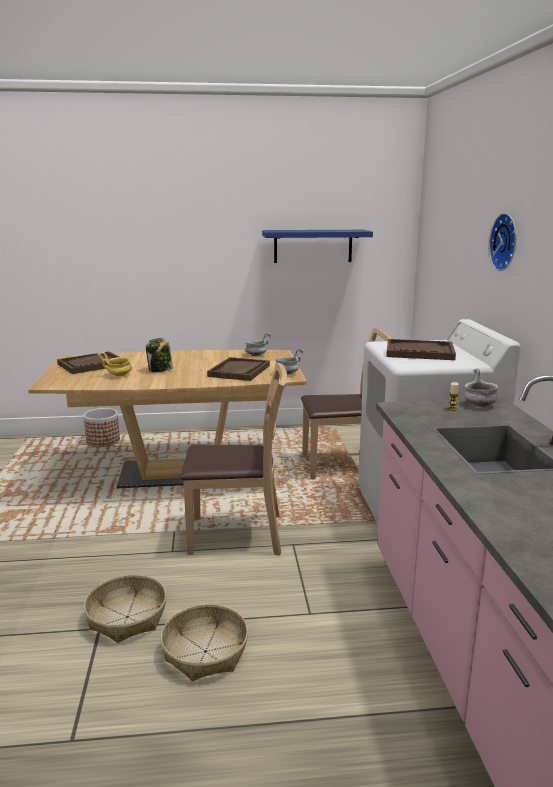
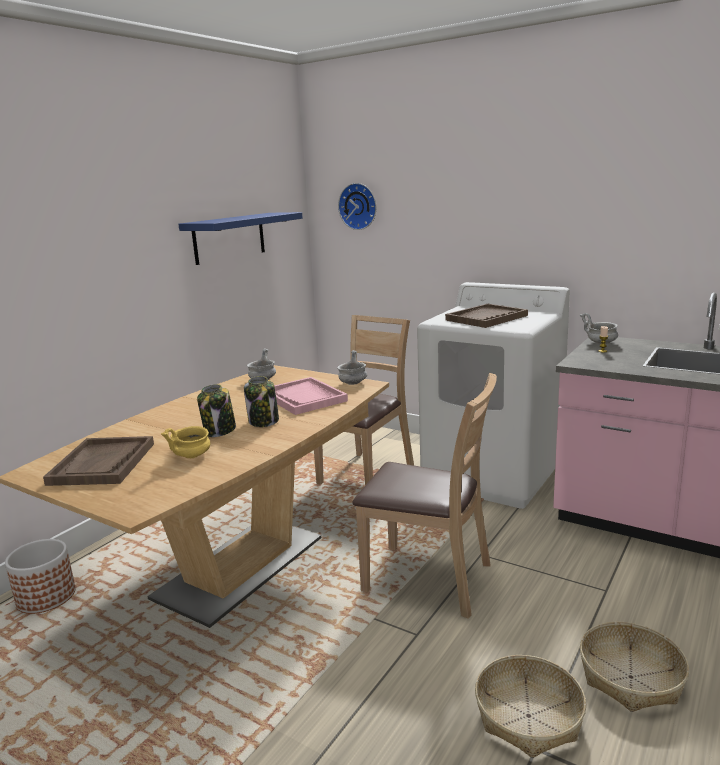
camera: 50 degrees left, 0 degrees up
(187, 374) = (264, 421): none -> jar
(237, 535) = (429, 579): brown chair -> brown chair turned 75 degrees clockwise
(239, 371) = (304, 398): brown tray -> pink tray
(506, 242) = (511, 202): wall clock -> wall clock (359, 206)

